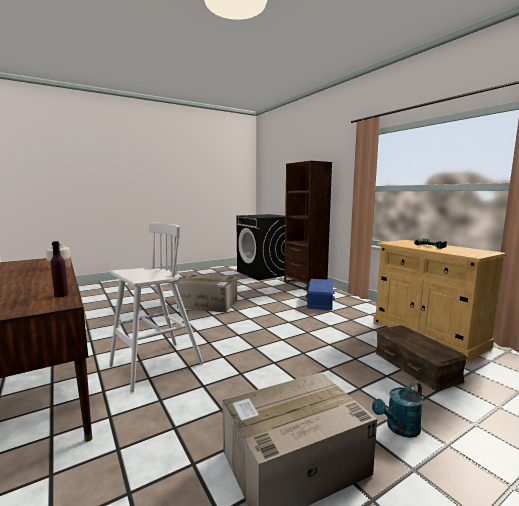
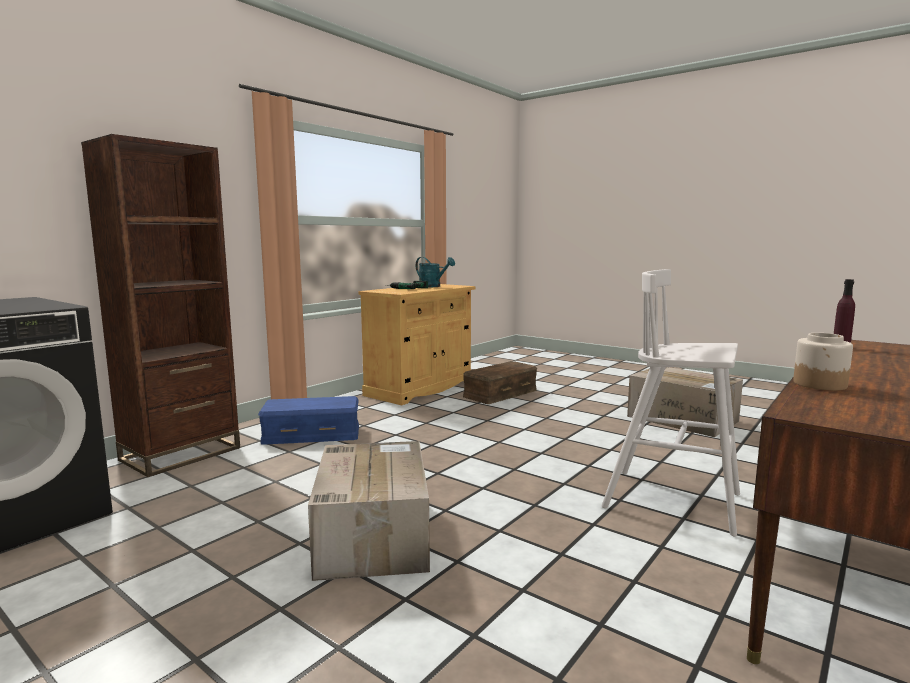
camera: 110 degrees left, 0 degrees up
(399, 429) = (601, 398): turquoise watering can -> turquoise watering can (433, 286)

